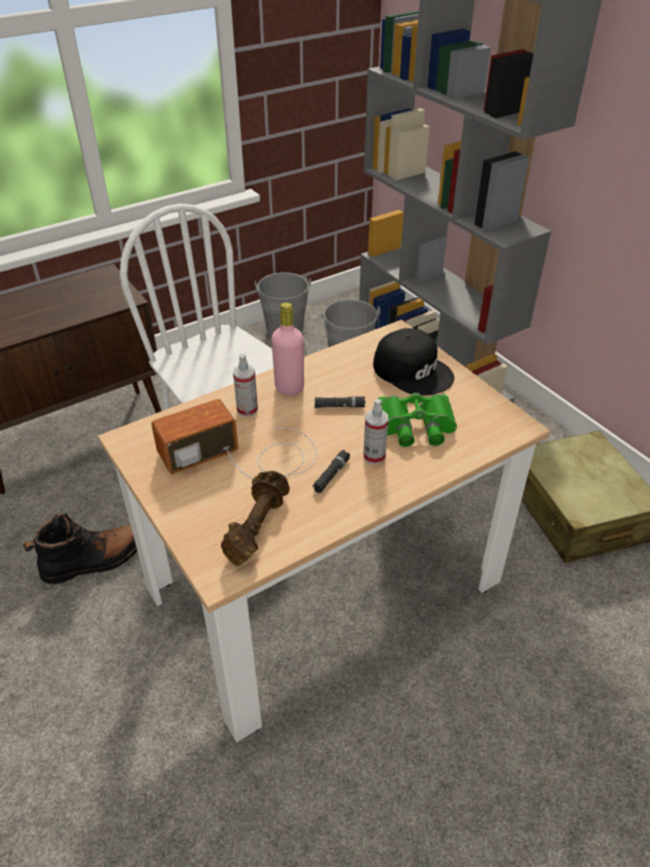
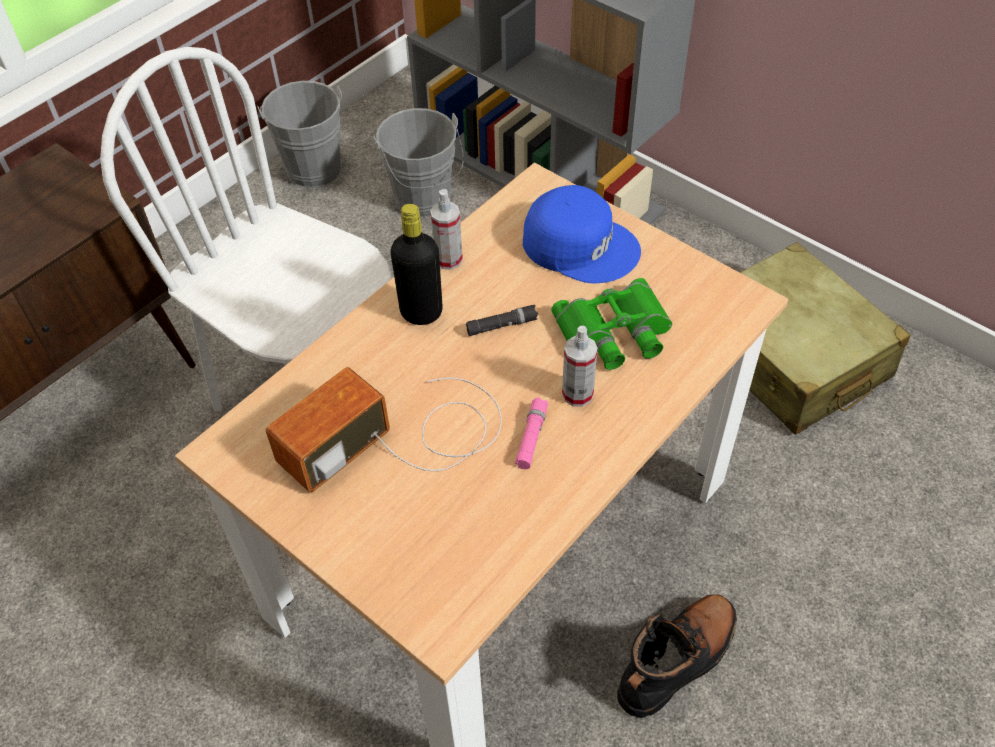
camera: 15 degrees left, 10 degrees up
(93, 561) = (166, 596): black boot -> black boot (677, 660)
(247, 410) = (375, 361): spray bottle -> spray bottle (448, 259)
(256, 527) = (461, 543): brown dumbbell -> none
(289, 388) = (421, 312): pink bottle -> black bottle
(331, 475) = (531, 437): black flashlight -> pink flashlight
(413, 370) = (580, 244): black cap -> blue cap

